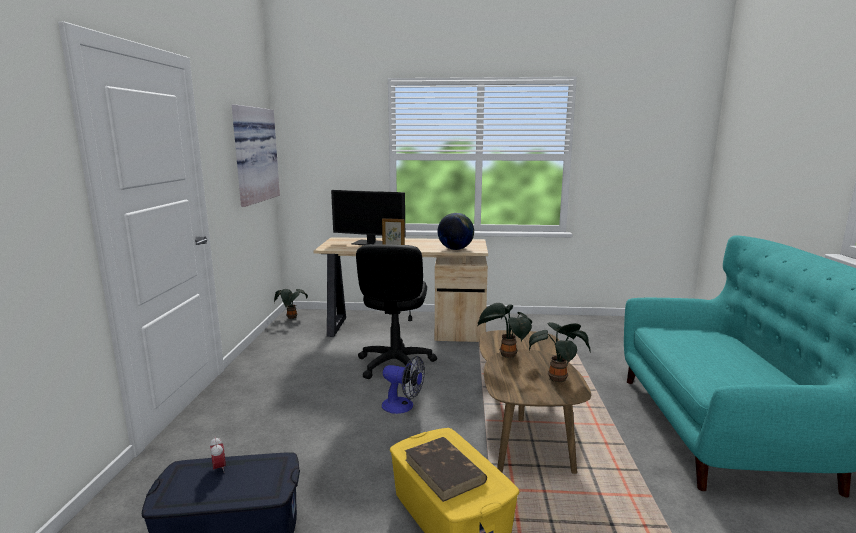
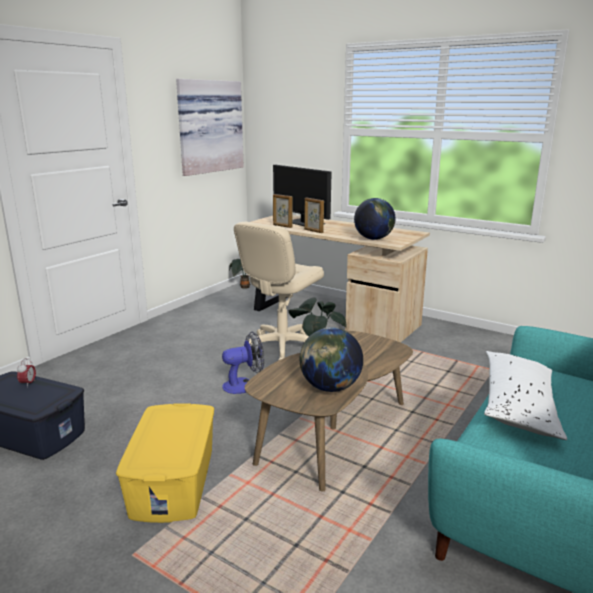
camera: 30 degrees right, 5 degrees up
(356, 248) = (282, 226): none -> picture frame
(395, 364) = (282, 347): black office chair -> beige office chair
(403, 406) = (244, 385): fan -> fan turned 75 degrees counterclockwise
(445, 471) = (160, 437): brown book -> none
(558, 378) = (330, 388): potted plant -> globe
(689, 354) = (519, 405): none -> white pillow

